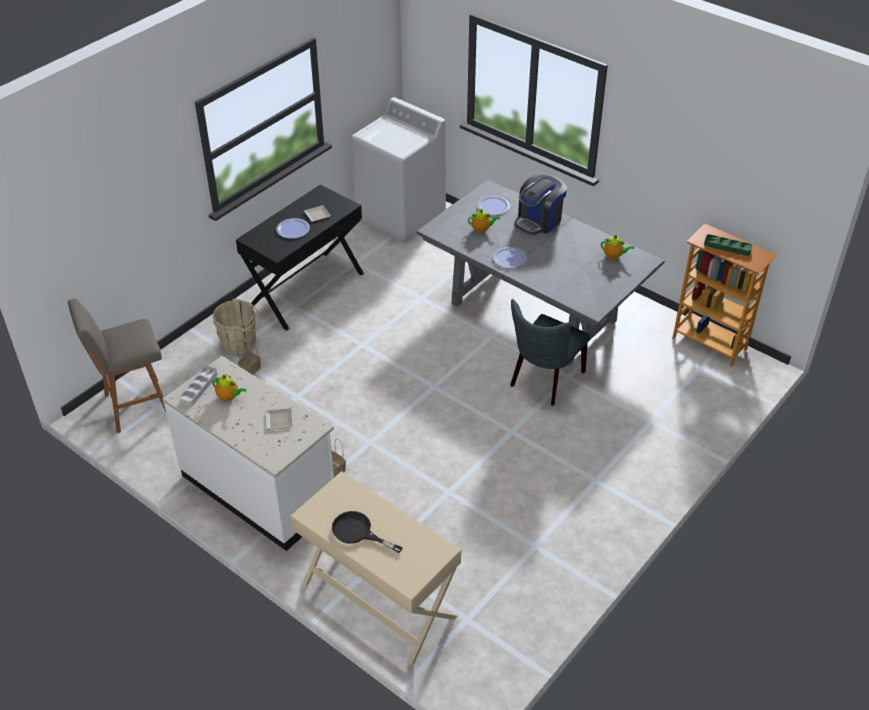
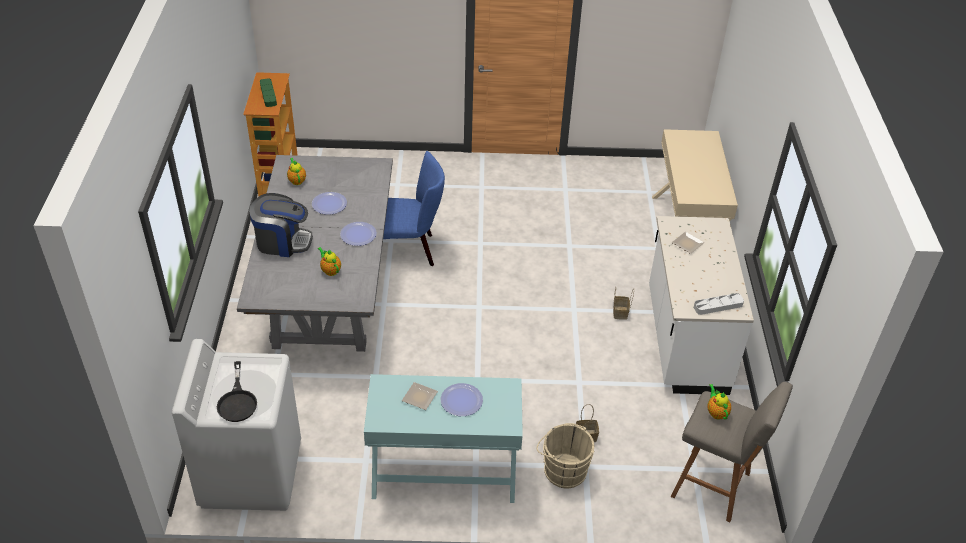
camera: 130 degrees left, 0 degrees up
(229, 397) = (703, 283): teapot -> teapot (716, 412)
(306, 289) = (444, 472): black console table -> turquoise console table
(358, 532) = (708, 171): black frying pan -> black frying pan (237, 401)
(493, 206) = (284, 281): plate -> plate (329, 204)
(544, 381) = (409, 250): grey chair -> blue chair

